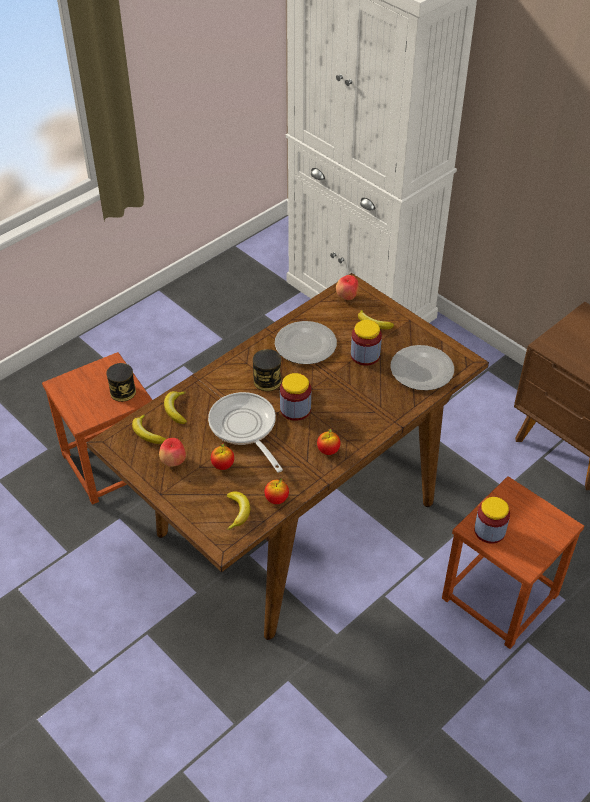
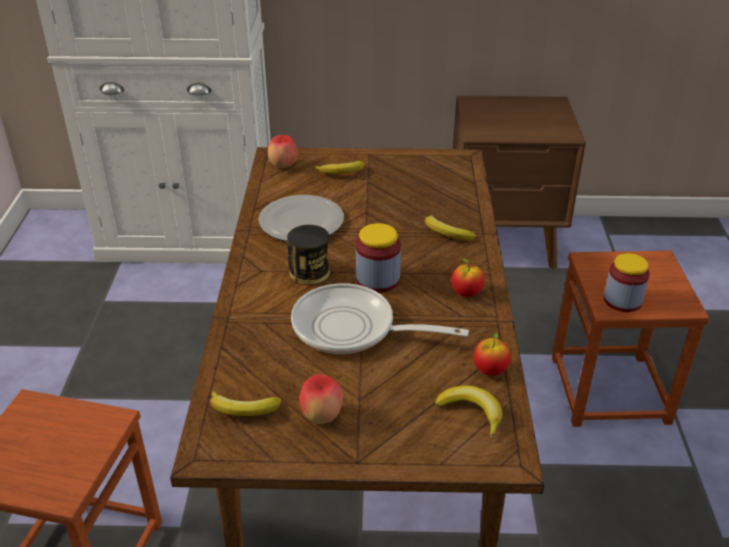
camera: 45 degrees left, 10 degrees down
(123, 392) = (84, 425): can -> none
(176, 409) = (244, 362): banana -> banana (446, 233)
(223, 465) = (384, 379): apple -> none
(365, 355) = (373, 199): jar -> none
(422, 370) = (441, 183): plate -> none

